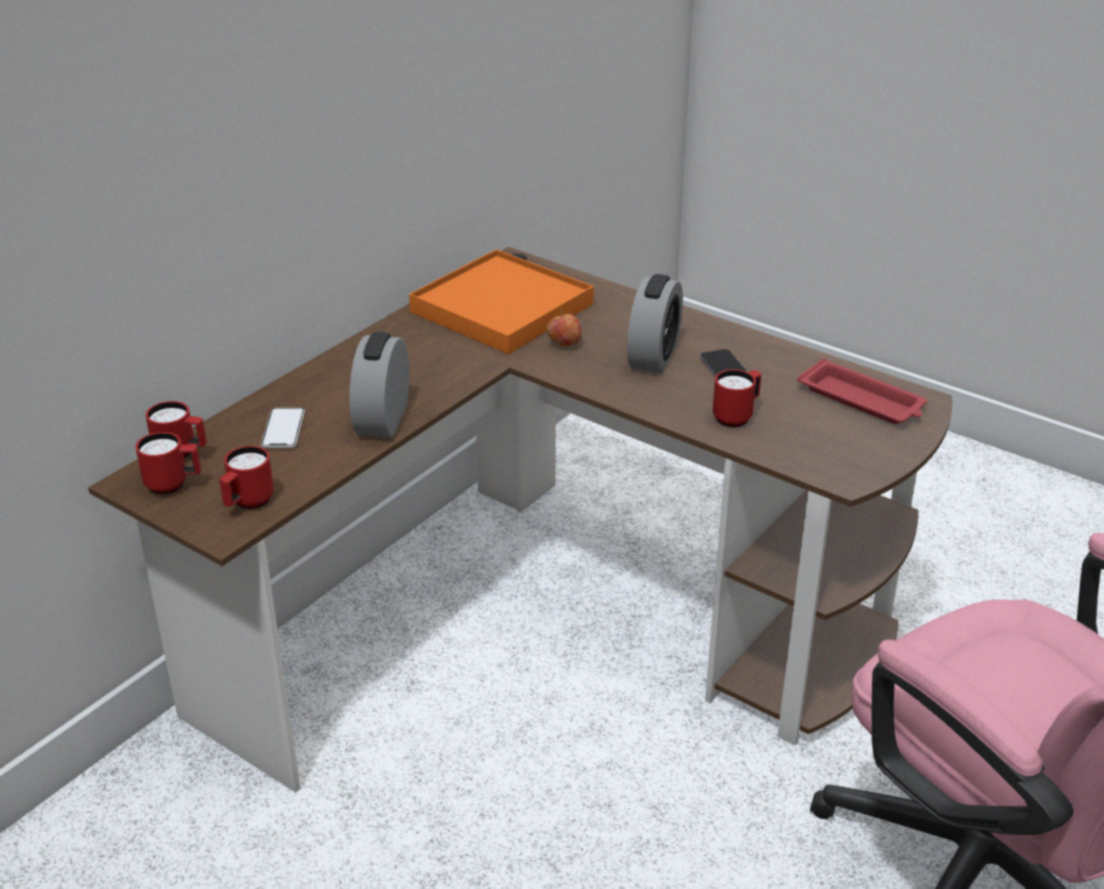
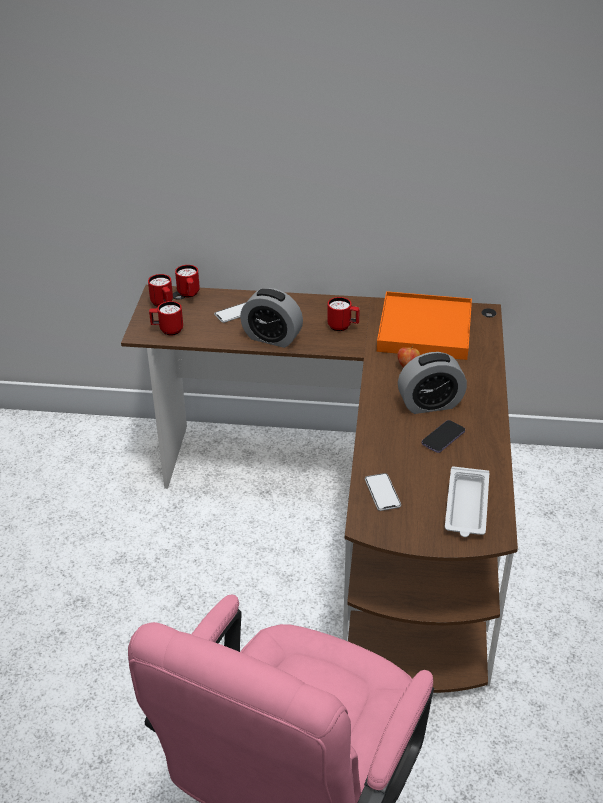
camera: 60 degrees right, 5 degrees up
(383, 419) = (272, 338): alarm clock -> alarm clock turned 135 degrees counterclockwise
(736, 416) = (394, 459): red mug -> red mug (343, 327)
(793, 446) = (382, 493): none -> phone
(862, 400) = (466, 507): red tray -> white tray

